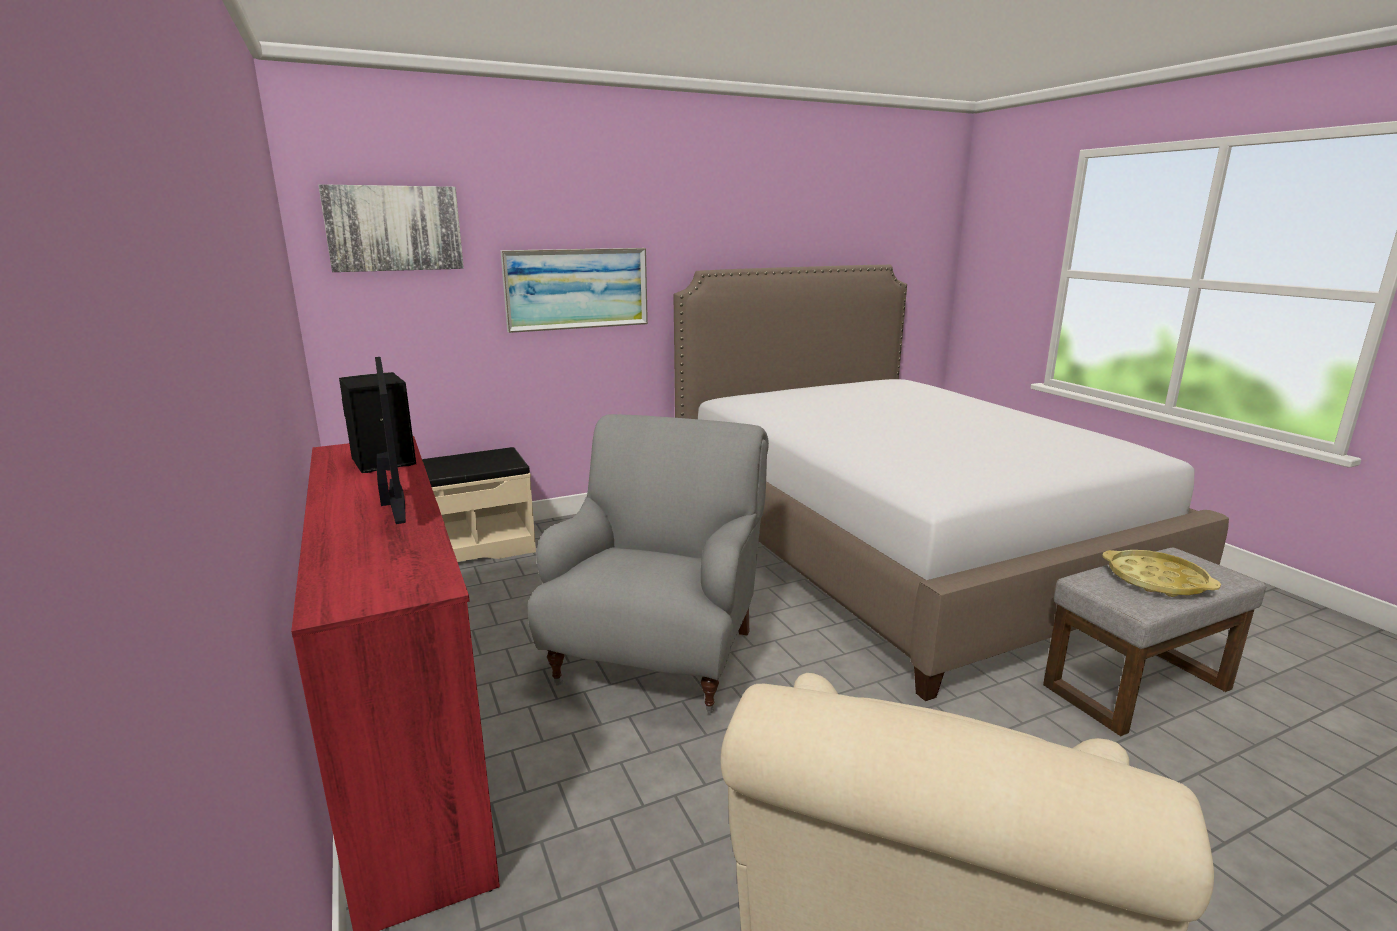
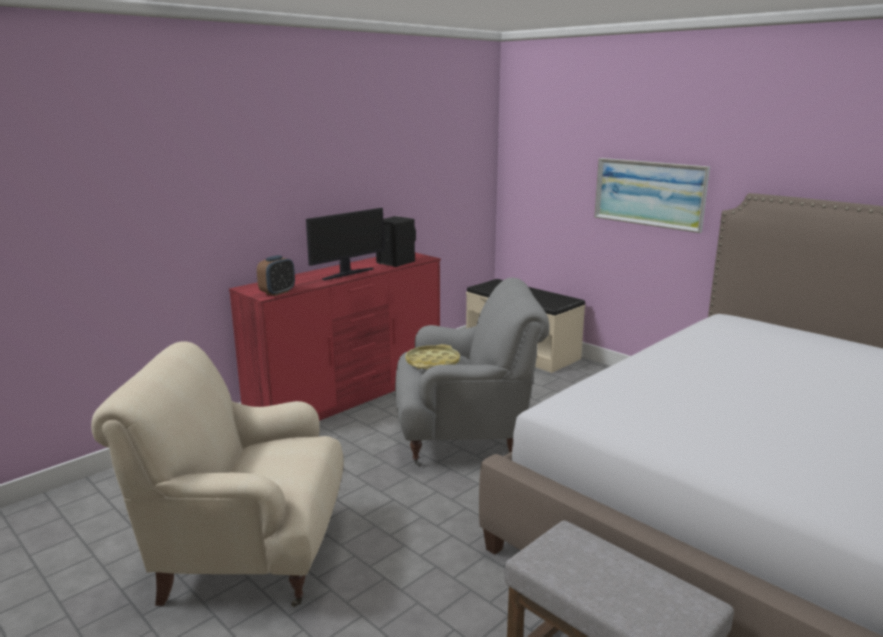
camera: 70 degrees right, 0 degrees up
(394, 228) = (545, 138): picture -> none
(429, 572) = (277, 292): none -> alarm clock
(1156, 580) = (608, 576): yellow tray -> yellow tray (432, 363)

